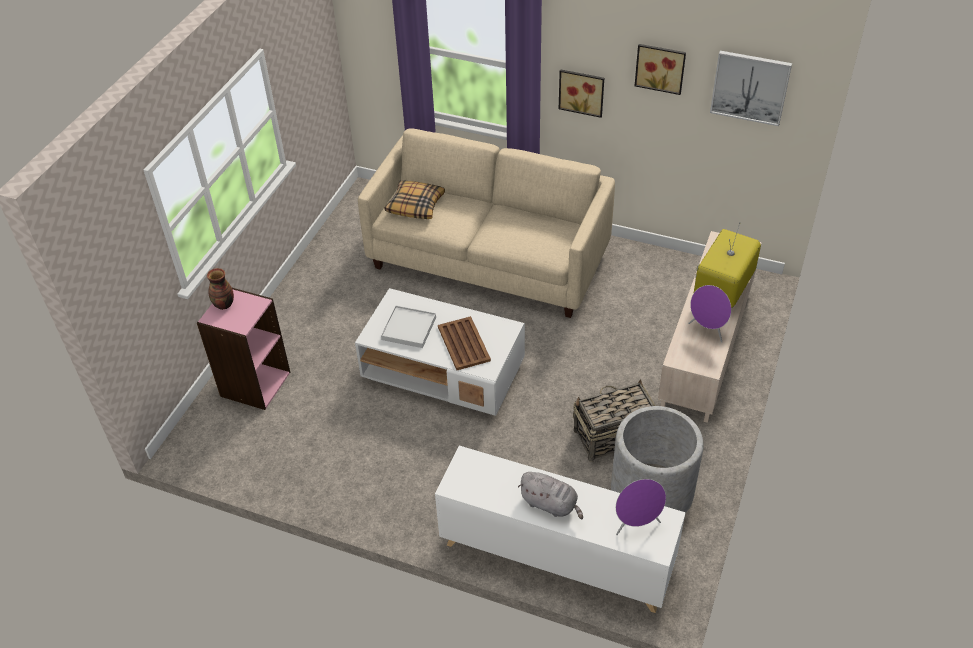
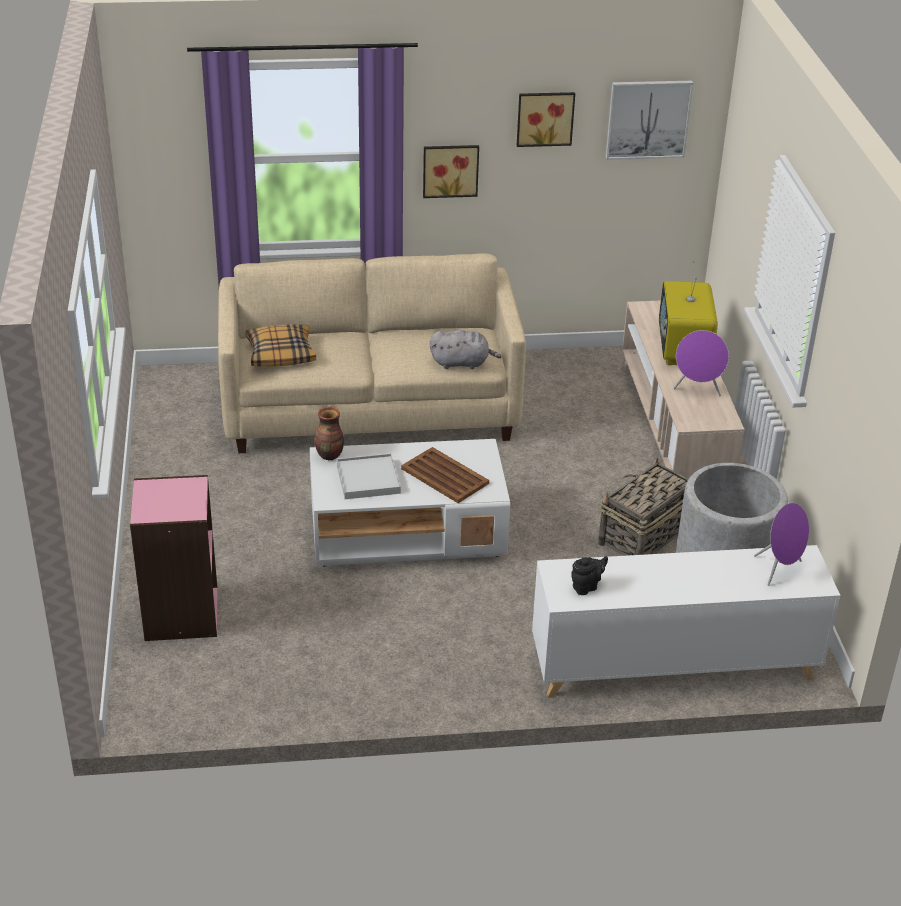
camera: 30 degrees left, 10 degrees down
(223, 305) = (149, 497): vase -> vase (329, 455)
(477, 482) = (586, 587): none -> black teapot
(551, 504) = (680, 581): grey plush toy -> grey plush toy (462, 363)

